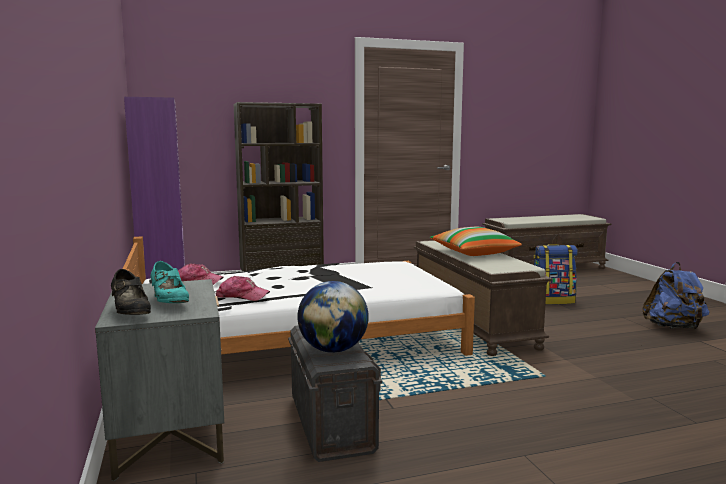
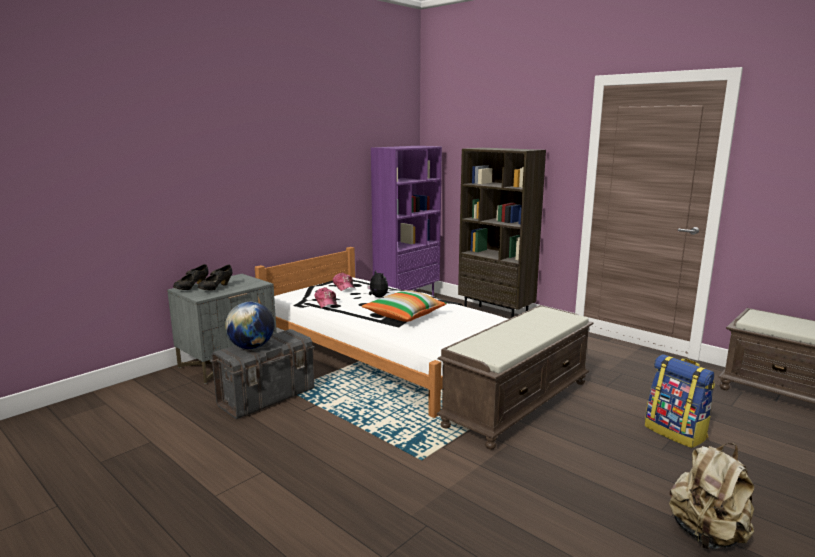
camera: 60 degrees right, 5 degrees up
(169, 302) = (216, 288): turquoise shoe -> black shoe
(262, 279) = (377, 297): none -> plush toy
(473, 253) = (522, 330): pillow -> pillow (404, 315)
(673, 328) = (707, 535): blue backpack -> beige backpack

